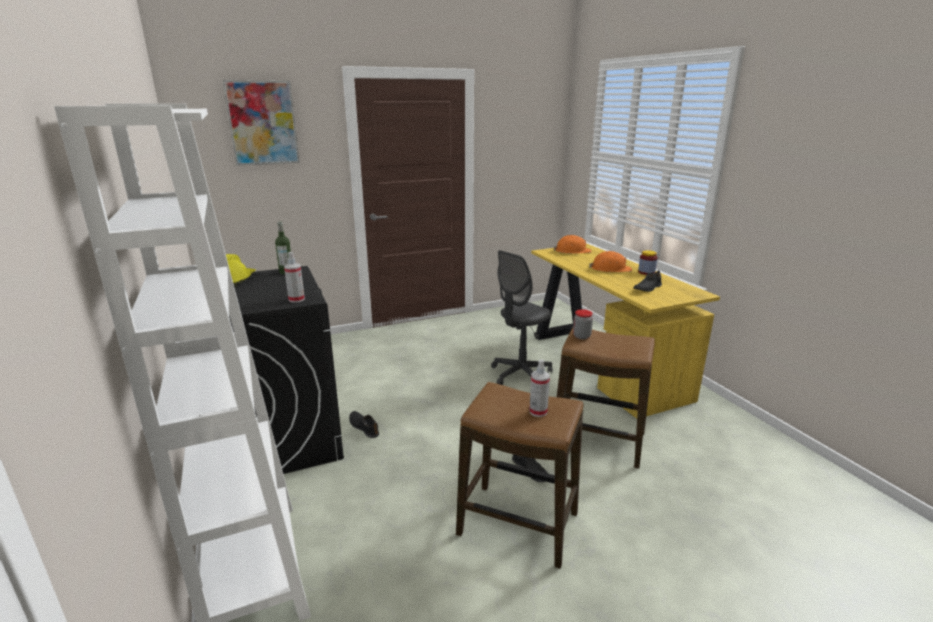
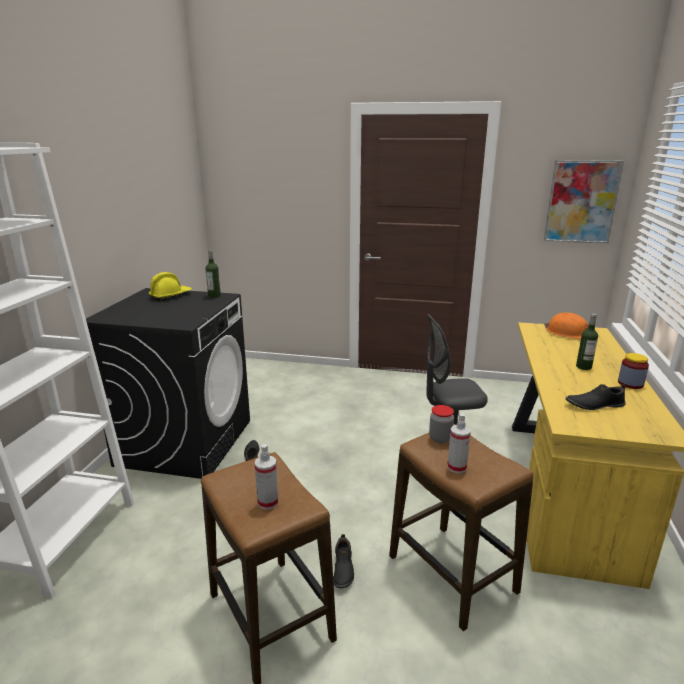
camera: 35 degrees right, 0 degrees up
(262, 123) = (274, 158): picture -> picture (581, 202)
(296, 299) = (176, 322): spray bottle -> spray bottle (456, 467)
(610, 269) = (583, 367): orange hard hat -> bottle

